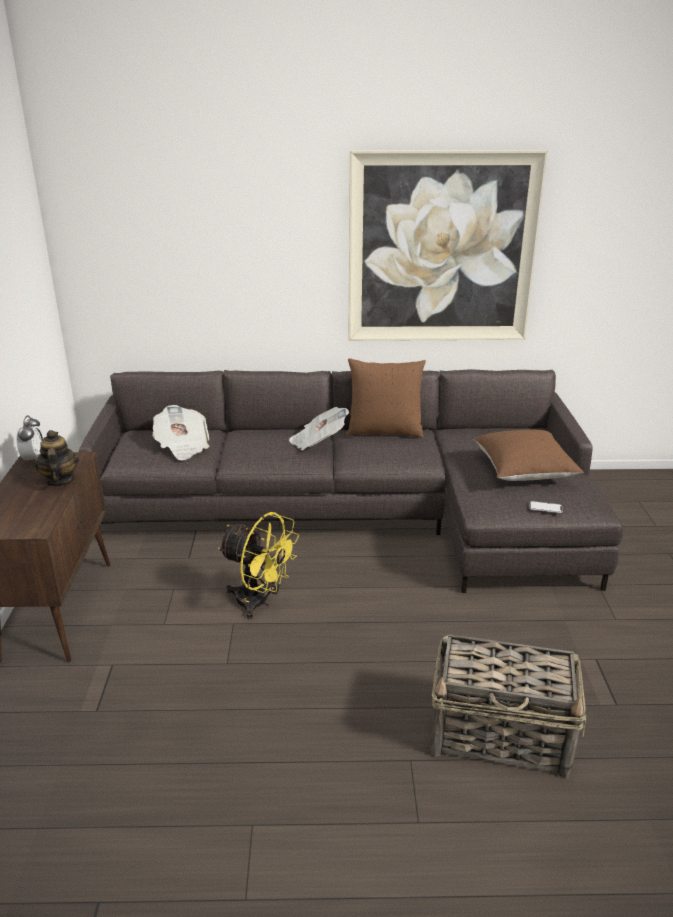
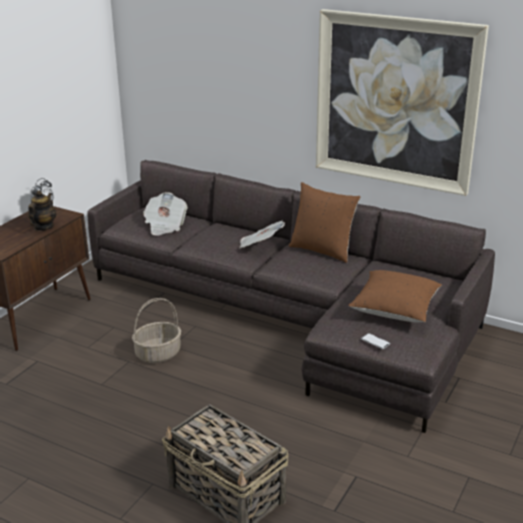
camera: 30 degrees right, 0 degrees up
(260, 602) = (158, 353): yellow fan -> basket

